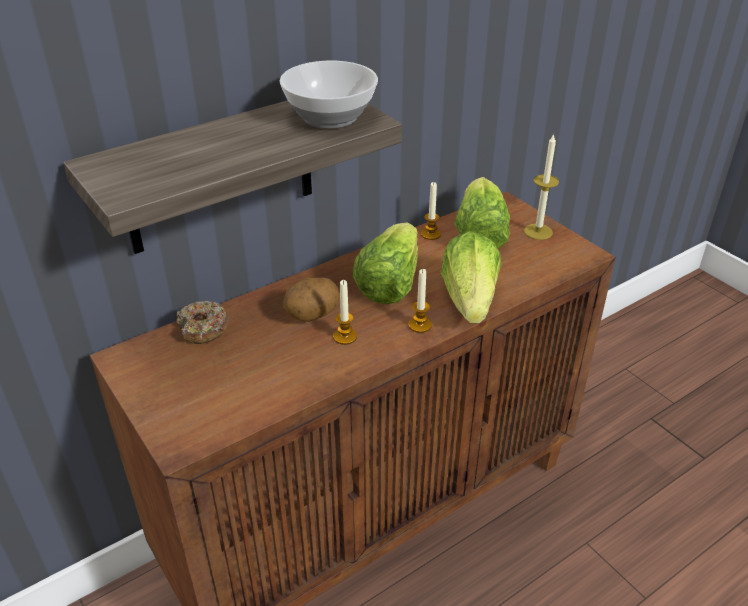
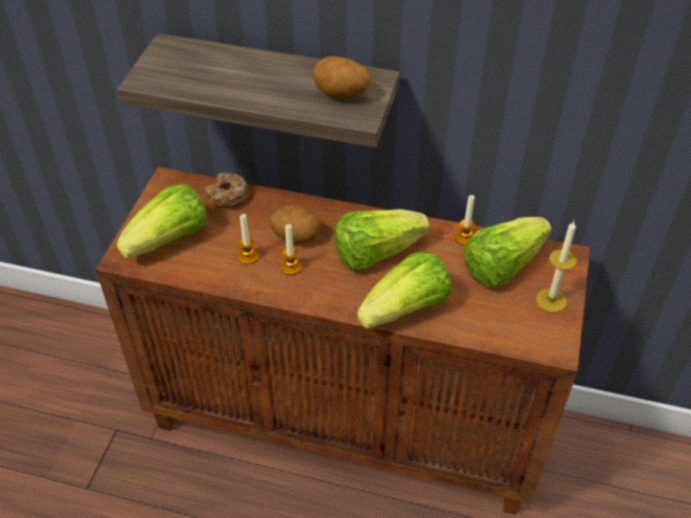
camera: 50 degrees right, 10 degrees up
(204, 397) = (170, 240): none -> lettuce
(328, 117) = (341, 95): bowl -> potato
(420, 325) = (345, 298): candle -> candle (248, 256)

